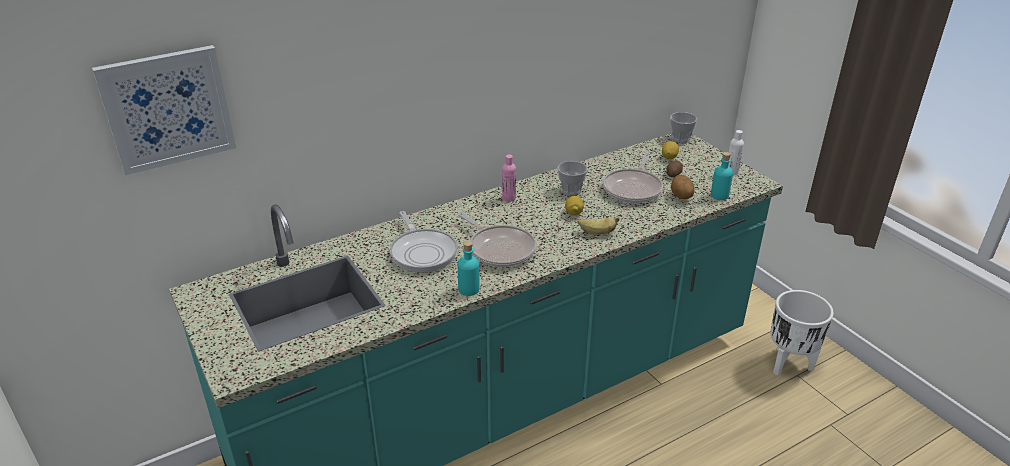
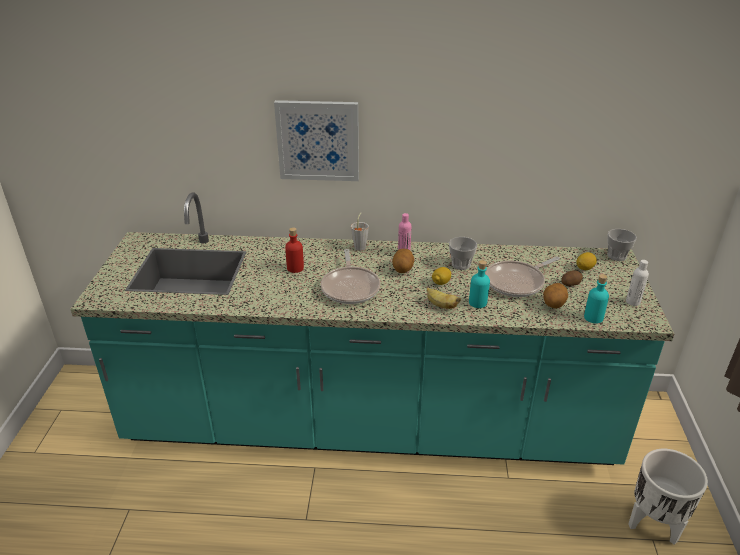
camera: 35 degrees right, 0 degrees up
(167, 109) = (133, 100): picture -> picture (318, 140)
(422, 252) = (295, 268): frying pan -> red bottle
(461, 207) = (360, 246): none -> grey cup
(469, 289) = (293, 307): turquoise bottle -> turquoise bottle (477, 302)
(526, 214) = (403, 269): none -> potato

